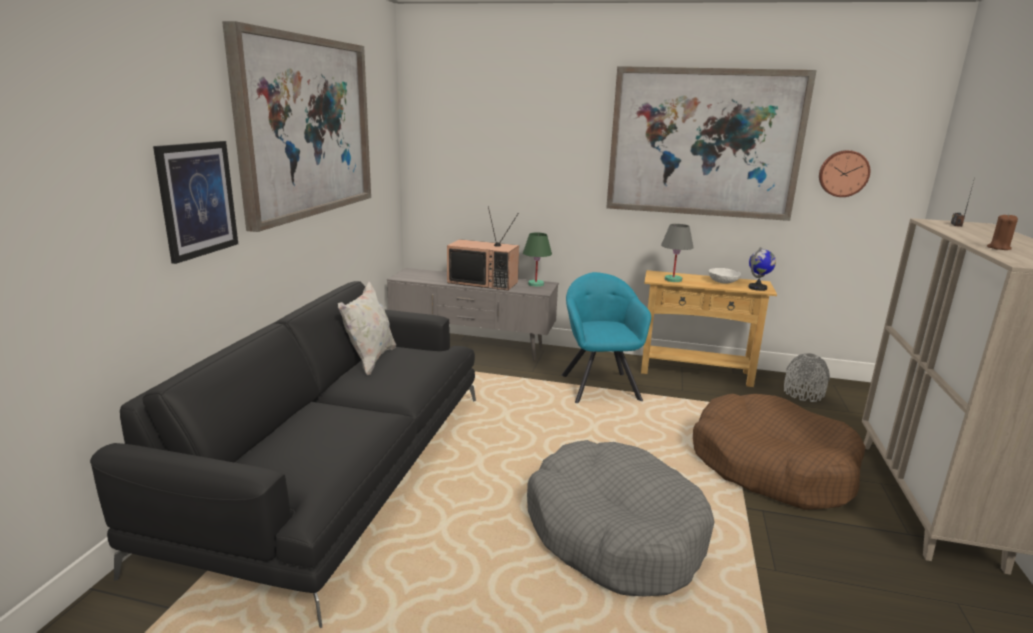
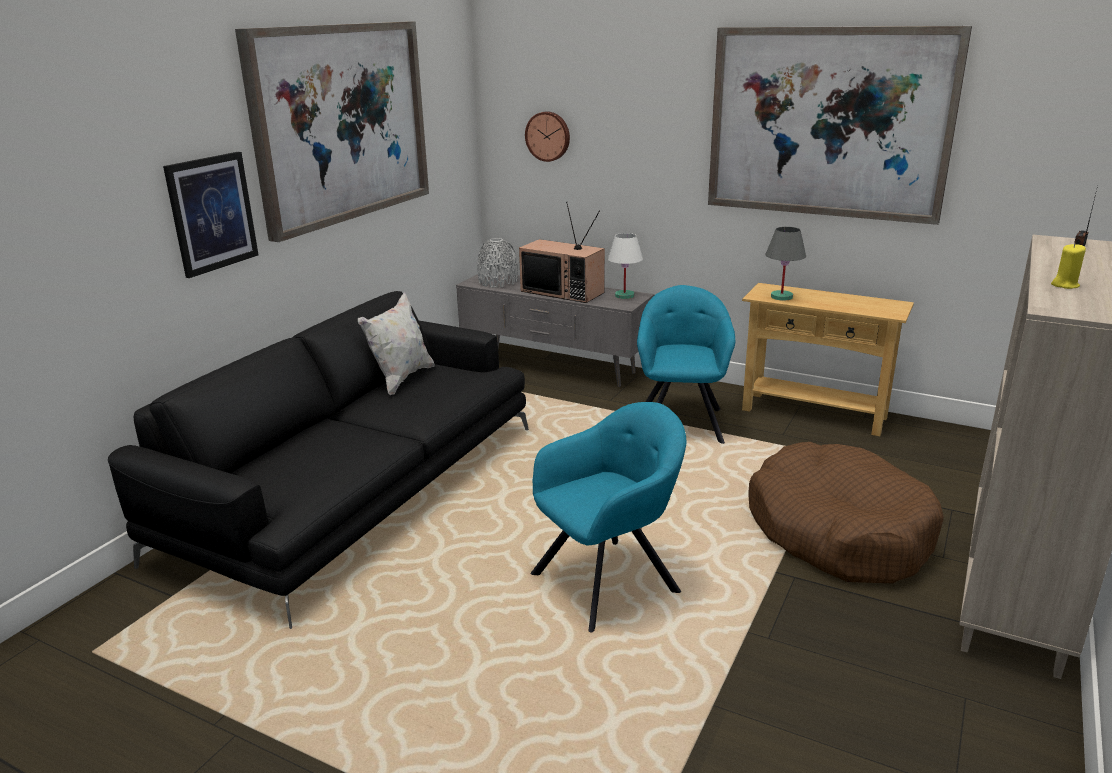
camera: 15 degrees right, 5 degrees up
(536, 284) = (625, 295): green table lamp -> white table lamp
(614, 533) = (609, 581): grey dog bed -> turquoise armchair
(723, 282) = (846, 302): white bowl -> none
(757, 288) = (886, 311): globe -> none
(803, 393) = (943, 449): grey vase -> grey vase (498, 282)
(843, 173) = (1012, 162): wall clock -> wall clock (548, 136)
(998, 248) = (1065, 285): brown candle -> yellow candle

